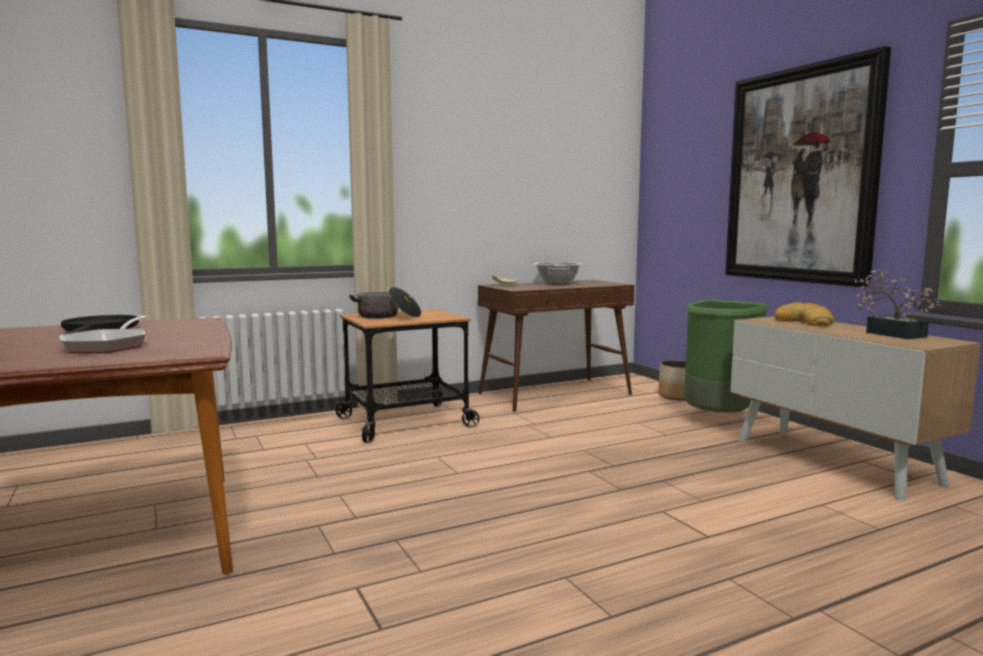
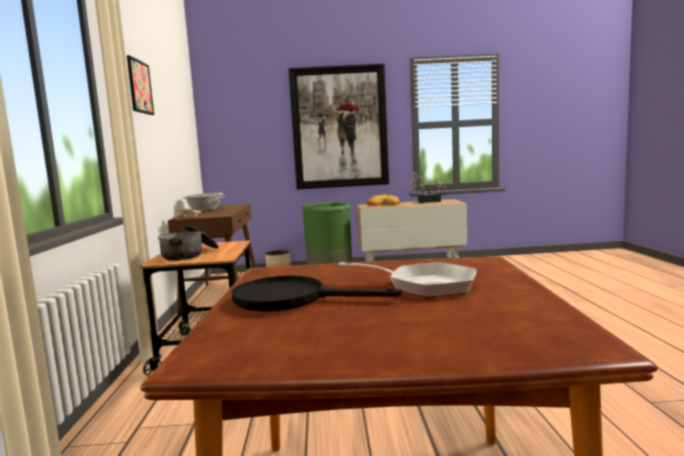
camera: 65 degrees left, 0 degrees up
(461, 140) = (140, 87): none -> picture

